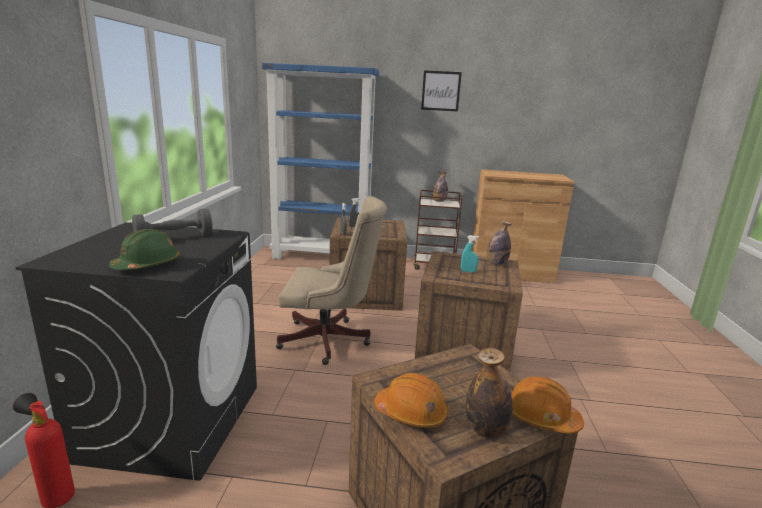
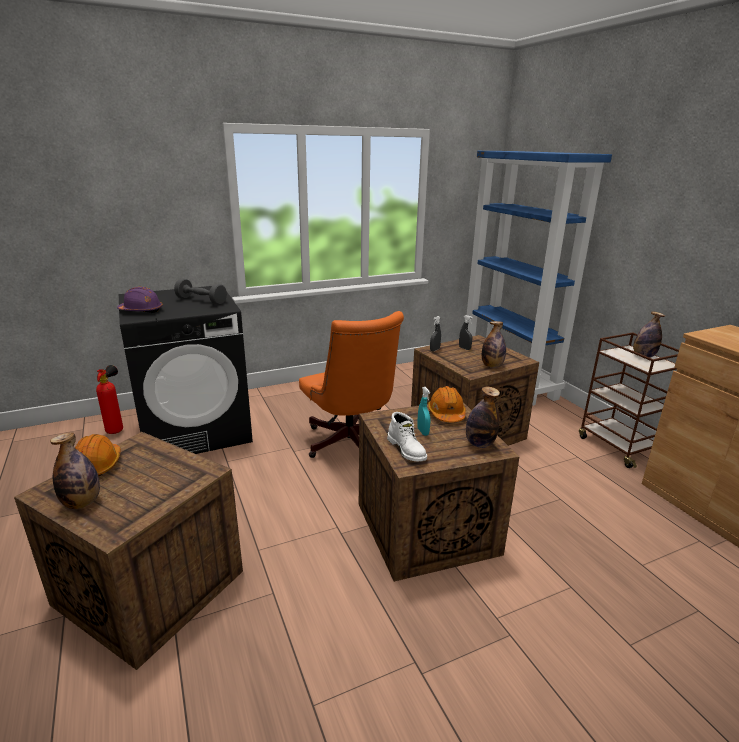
camera: 60 degrees right, 5 degrees up
(147, 265) = (141, 310): green hard hat -> purple hard hat
(330, 341) = (351, 445): beige office chair -> orange office chair
(394, 230) = (492, 366): none -> bottle
(441, 91) = (691, 186): picture -> none
(489, 281) = (407, 450): none -> white boot
(540, 418) = (108, 528): orange hard hat -> orange hard hat (446, 414)

